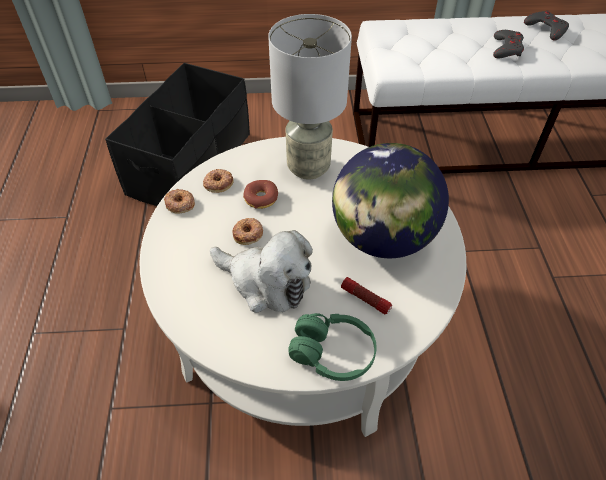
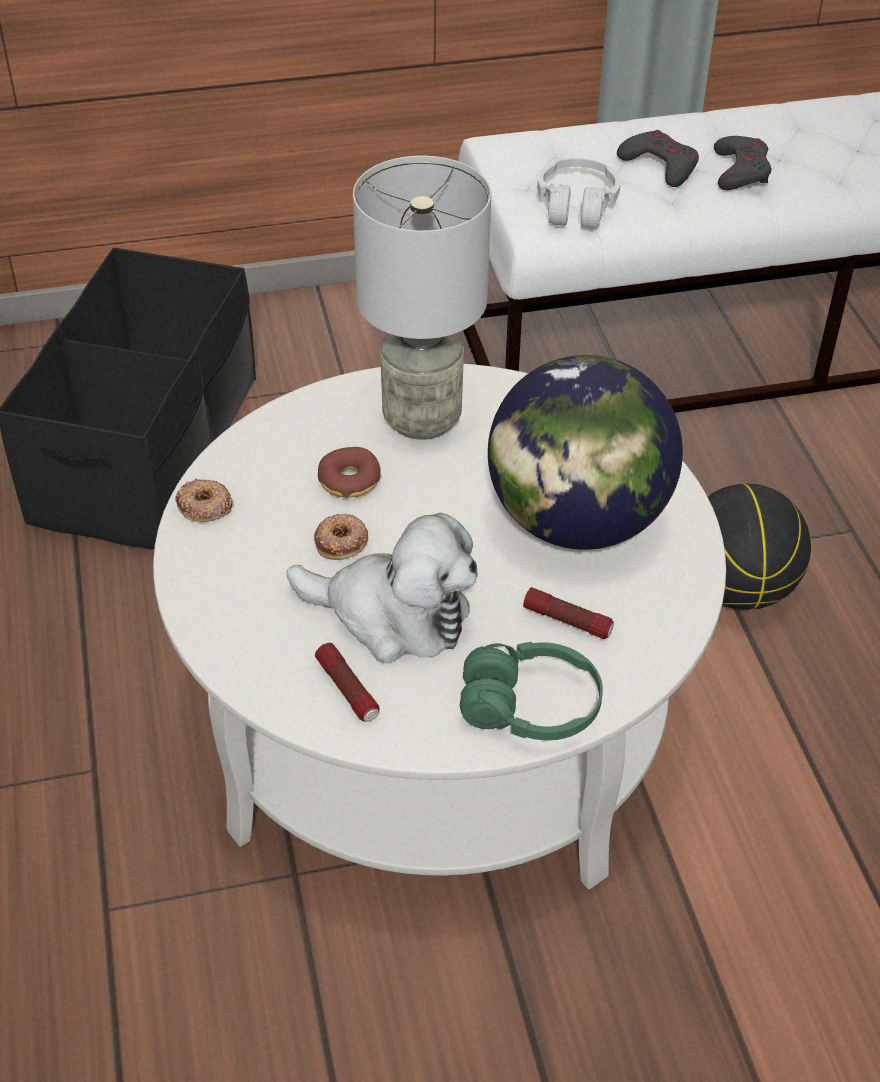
camera: 10 degrees left, 5 degrees down
(218, 183) = (264, 463): donut -> none
(229, 326) = (348, 690): none -> flashlight
(414, 60) = (576, 206): none -> white headphones
(473, 272) = (737, 589): none -> basketball
(546, 29) = (807, 127): grey game controller -> grey game controller (660, 165)

